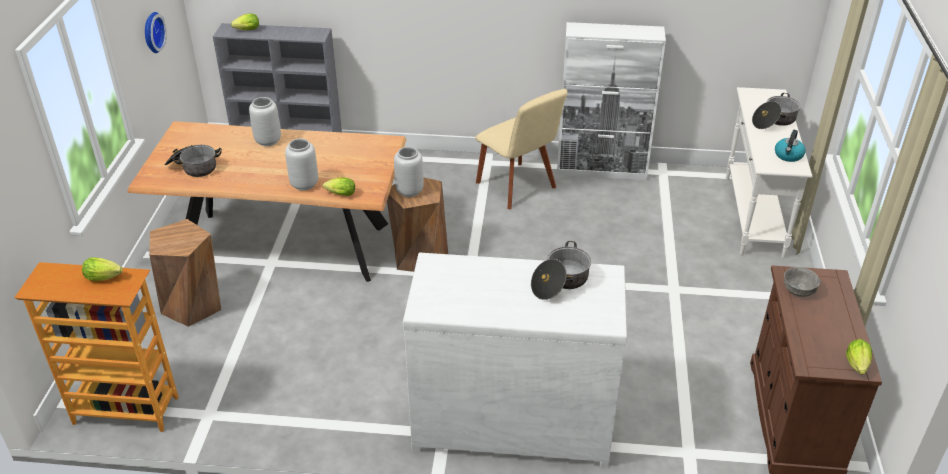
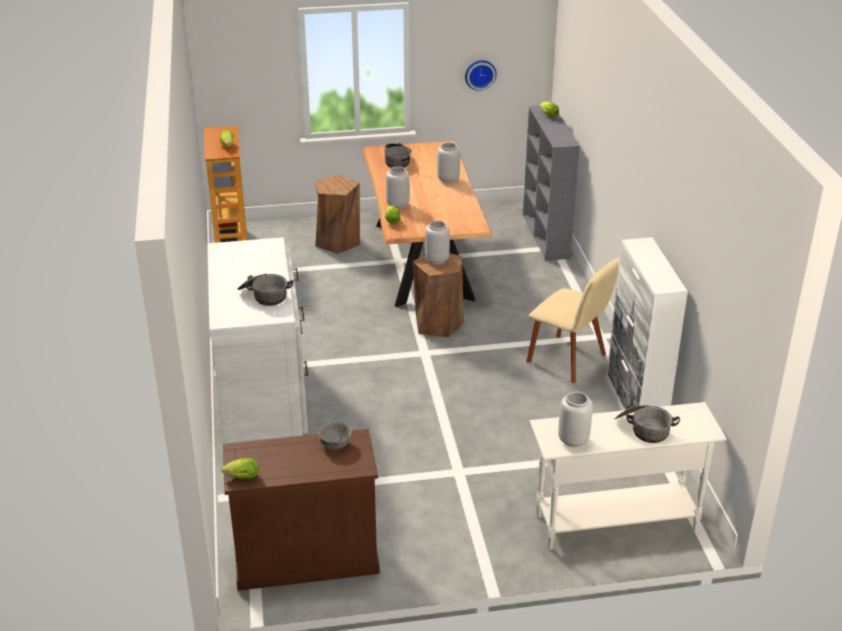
camera: 75 degrees right, 5 degrees down
(518, 187) = (570, 360): beige chair -> beige chair turned 90 degrees counterclockwise
(788, 156) = (573, 440): kettle -> grey vase

